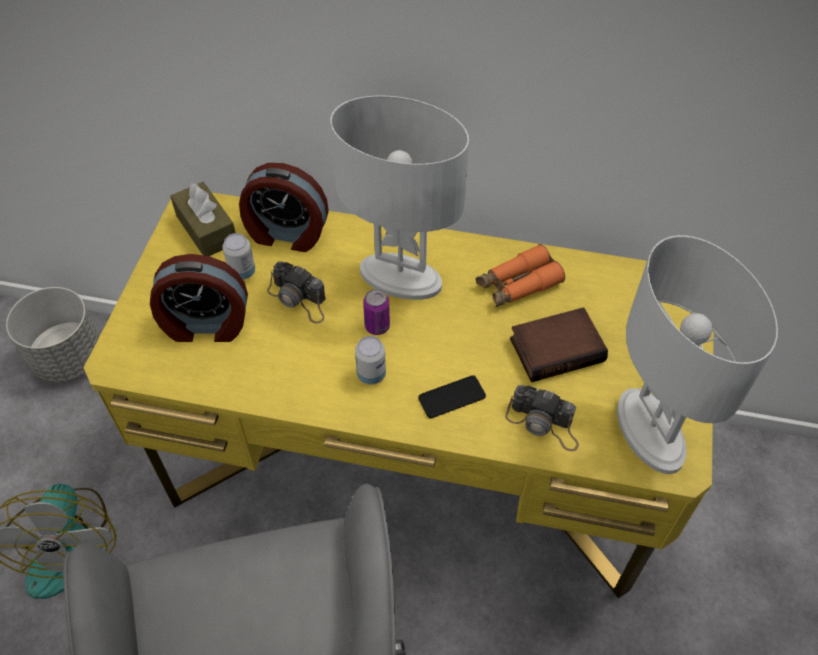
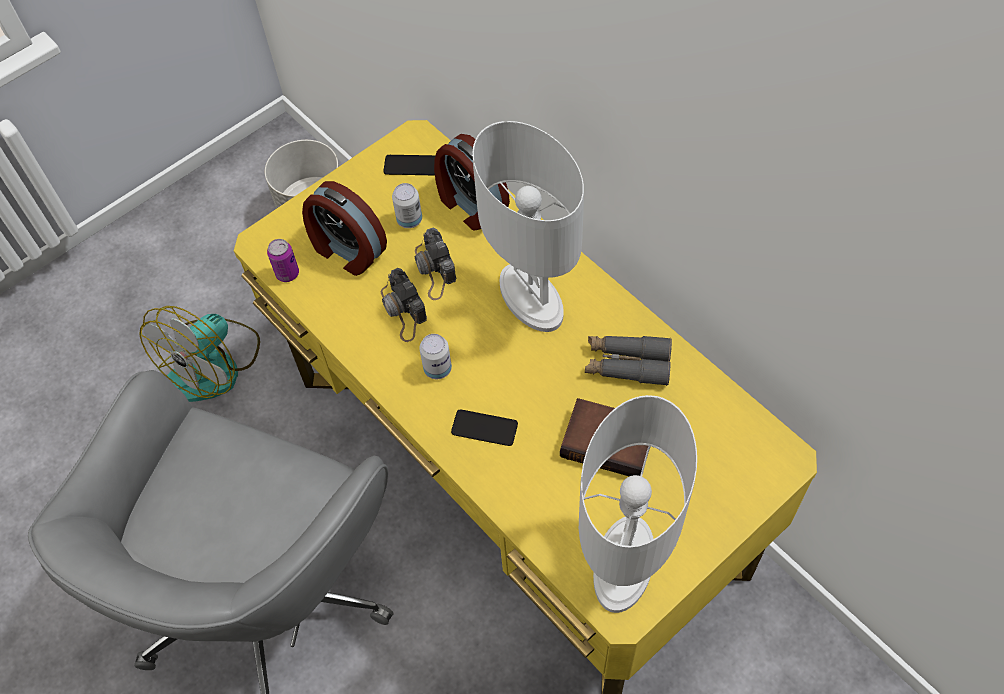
camera: 40 degrees right, 5 degrees up
(206, 229) = (411, 165): brown tissue box -> phone
(377, 326) = (476, 330): can -> can (287, 273)
(518, 284) = (627, 364): orange binoculars -> grey binoculars
(543, 424) = (539, 499): camera -> camera (403, 310)

